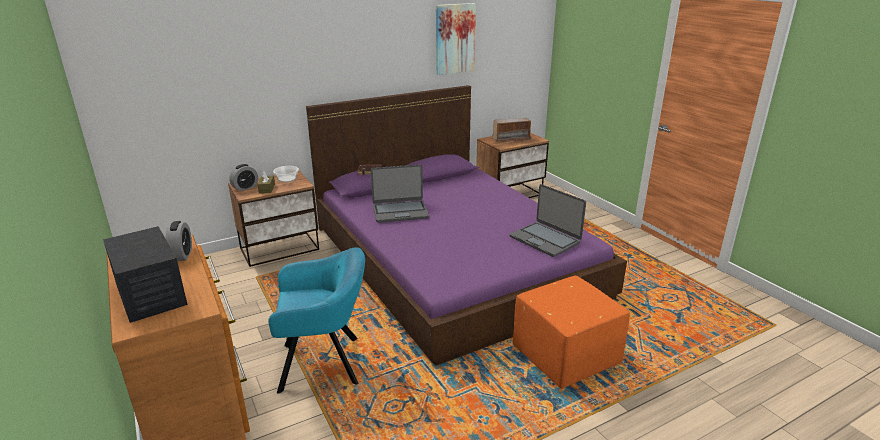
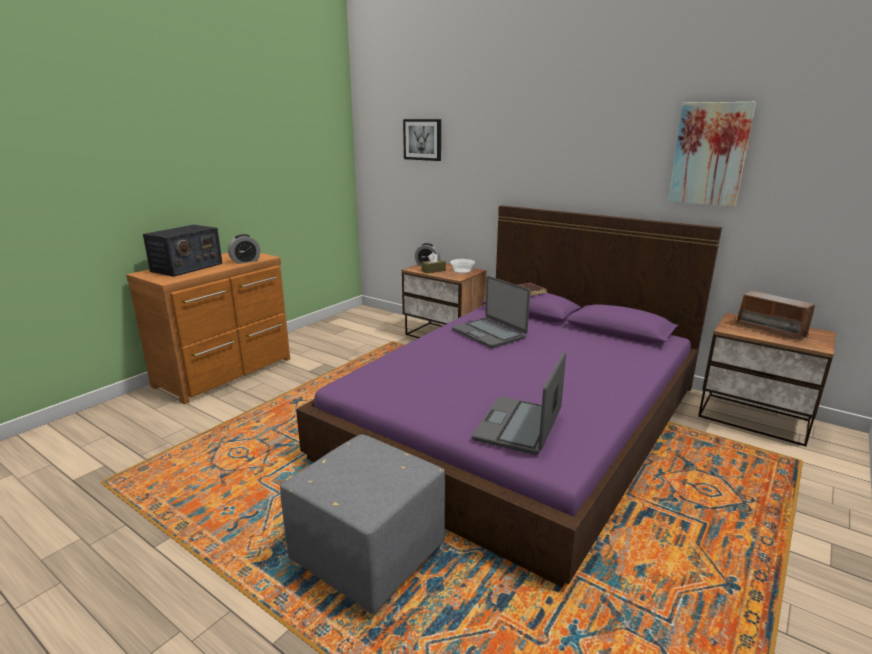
camera: 65 degrees right, 5 degrees down
(193, 55) = (423, 139): none -> picture
(324, 363) = (288, 404): turquoise armchair -> none
(564, 356) = (370, 554): orange ottoman -> grey ottoman

